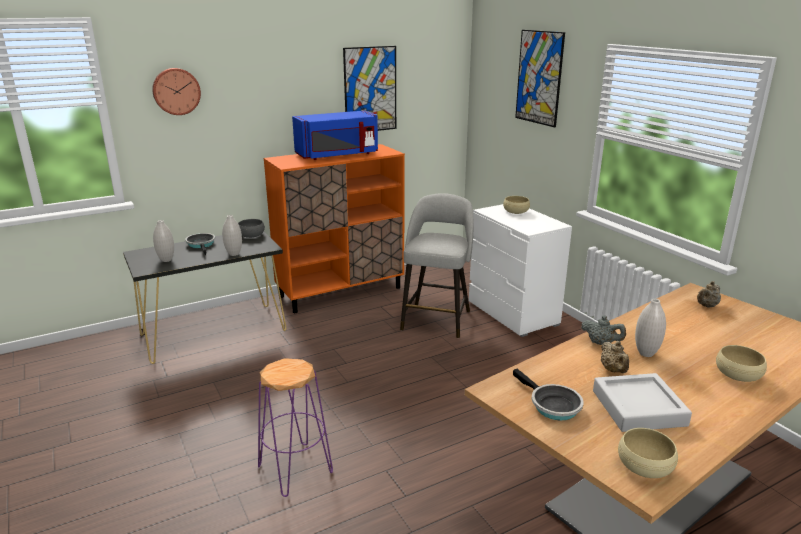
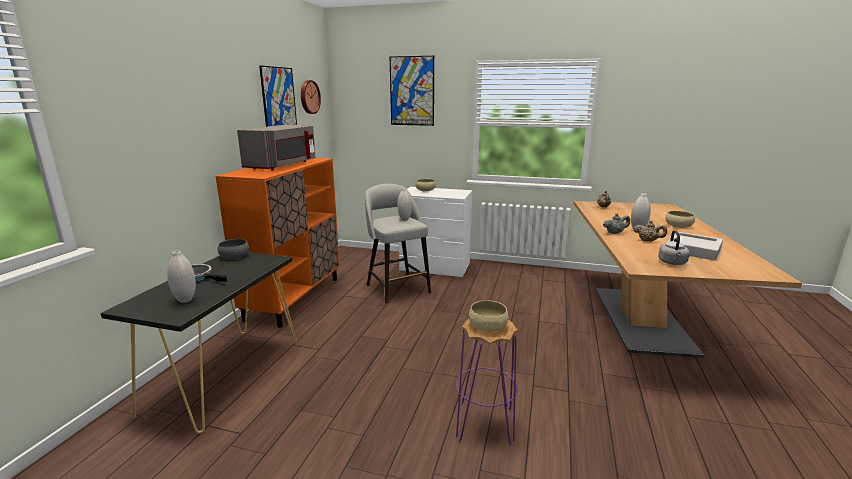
camera: 45 degrees left, 5 degrees down
(176, 91) = (124, 100): wall clock -> wall clock (309, 97)
(234, 254) = (253, 273): white vase -> white vase (404, 219)
(337, 155) = (283, 165): blue microwave -> grey microwave
(552, 405) = (672, 263): frying pan -> grey kettle
(645, 466) = (753, 268): beige bowl -> beige bowl (488, 326)

